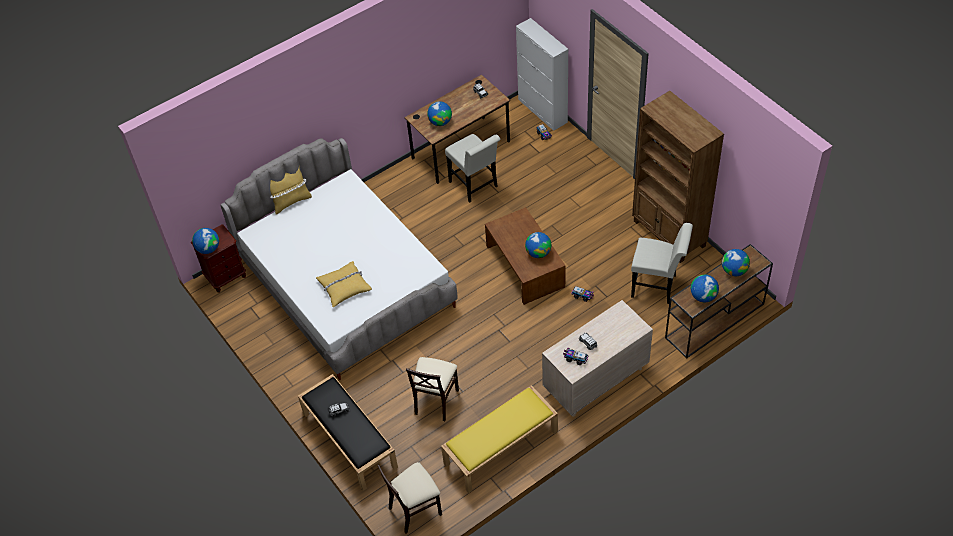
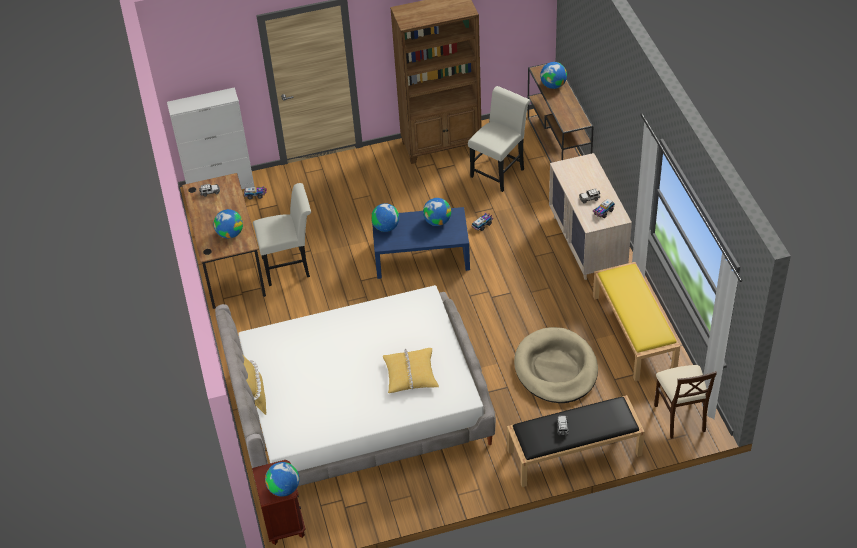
camera: 70 degrees left, 5 degrees down
(435, 401) = (556, 369): beige chair -> beige dog bed
(524, 266) = (421, 256): brown coffee table -> blue coffee table
(703, 296) = (572, 112): globe -> globe (386, 227)

